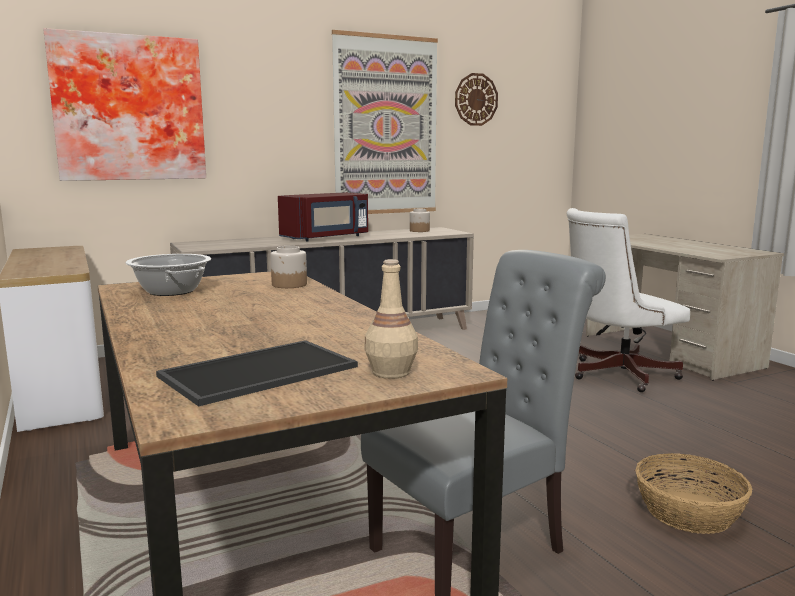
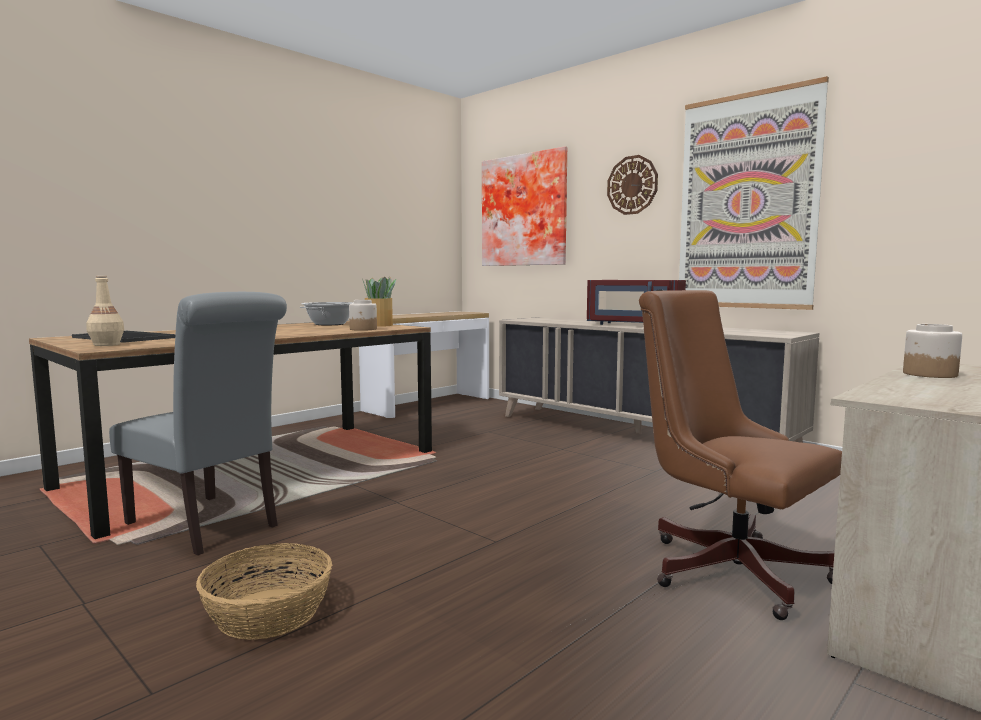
camera: 70 degrees right, 5 degrees down
(233, 279) = (379, 325): none -> potted plant
(419, 231) = (756, 331): jar -> jar (929, 374)
(476, 99) = (900, 147): wall clock -> wall clock (632, 185)
(615, 374) = (726, 566): white office chair -> brown office chair

